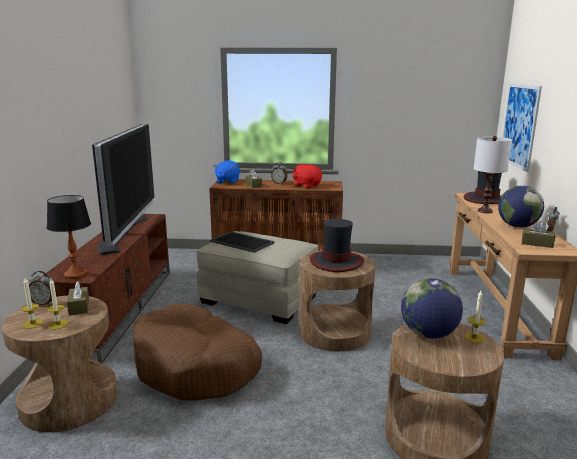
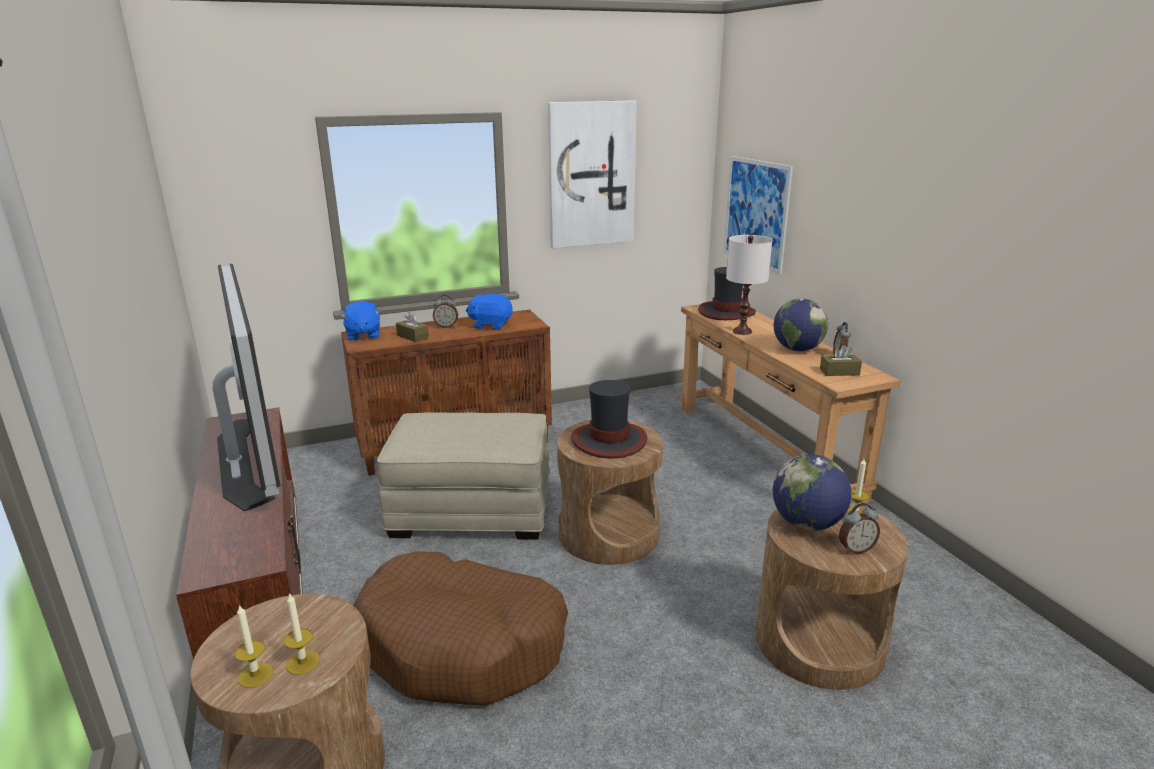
camera: 25 degrees left, 5 degrees up
(44, 303) = (234, 631): alarm clock -> alarm clock (855, 549)
(75, 274) = (241, 561): table lamp -> none
(79, 307) = (305, 619): brown tissue box -> none
(243, 242) = (443, 433): tray -> none
(306, 185) = (491, 325): red plush toy -> blue plush toy
(399, 93) = (591, 175): none -> picture

